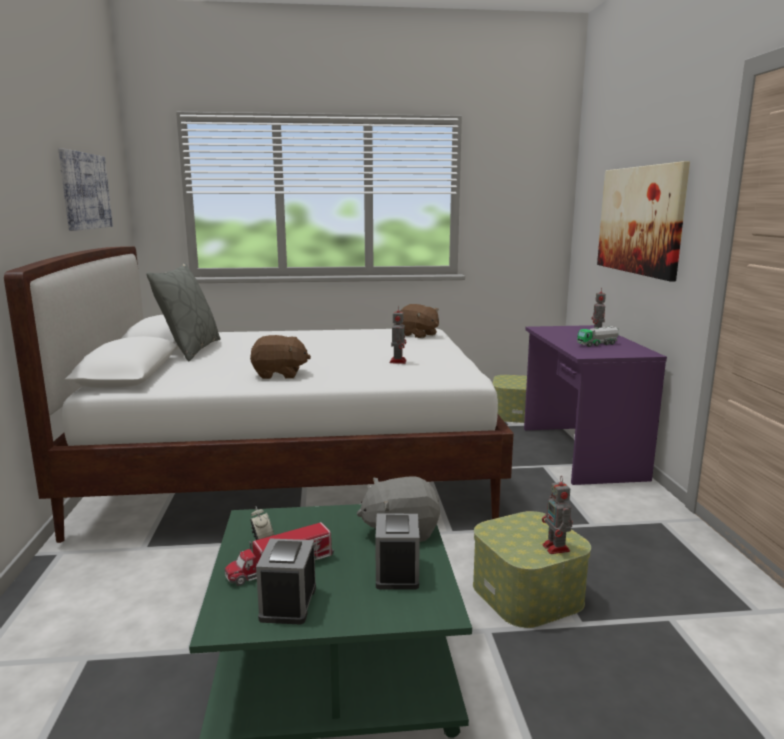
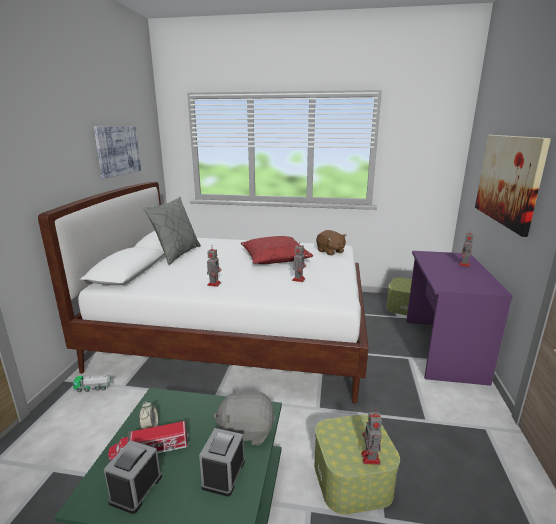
camera: 15 degrees right, 5 degrees up
(279, 374) = (214, 284): brown plush toy -> toy robot
(345, 345) = (274, 258): none -> red pillow
(597, 344) = (459, 275): toy truck -> toy truck (93, 388)

